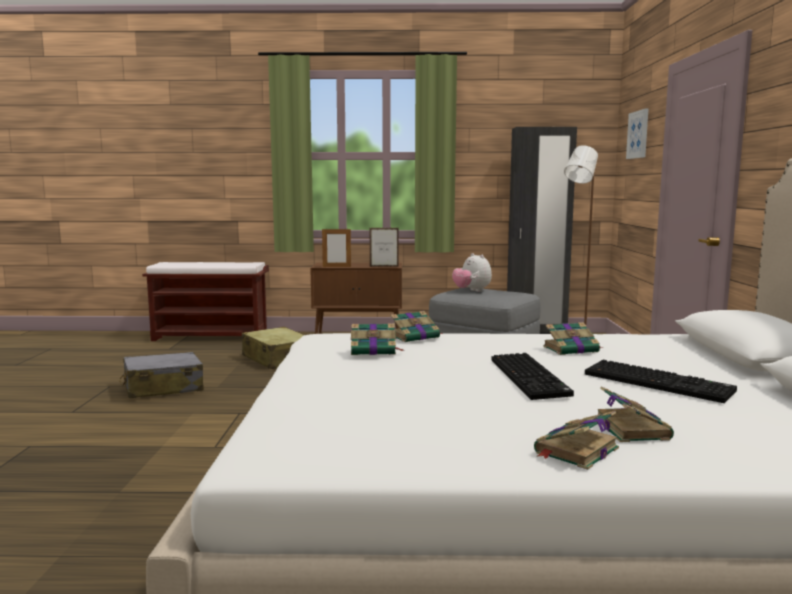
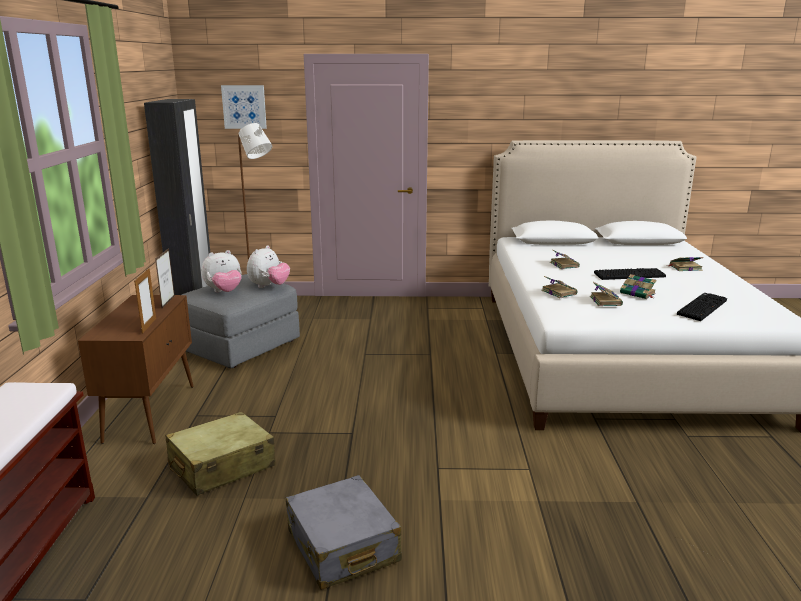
camera: 90 degrees left, 10 degrees up
(493, 298) = (269, 286): none -> plush toy
(575, 451) = (718, 276): book -> book (638, 293)
(659, 382) = (617, 258): keyboard -> keyboard (701, 307)

